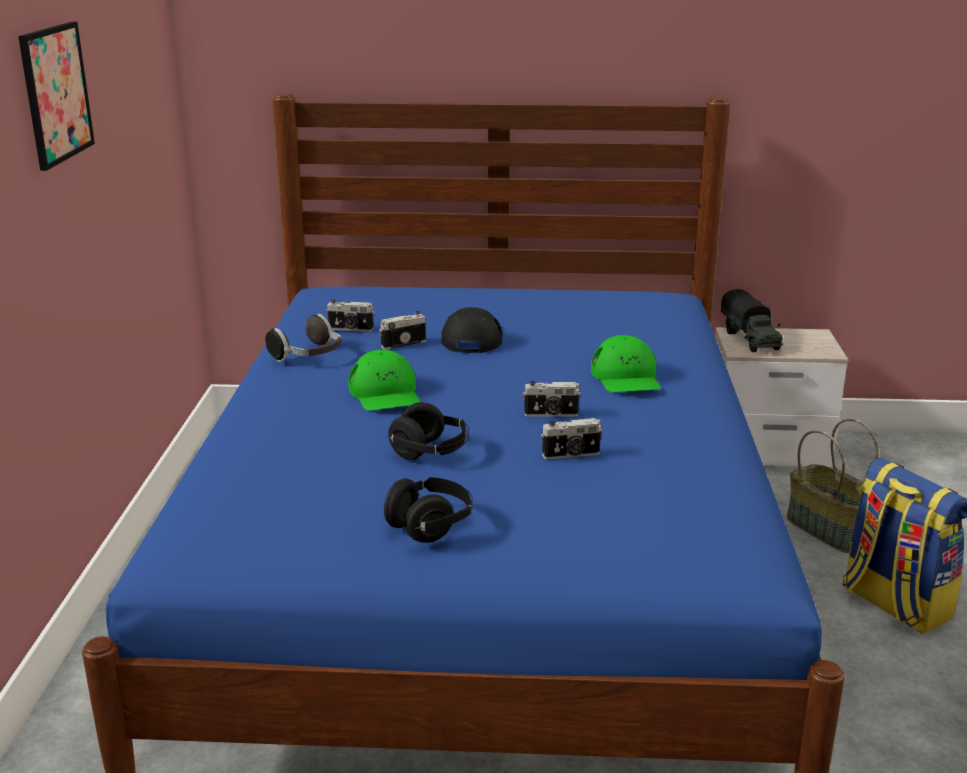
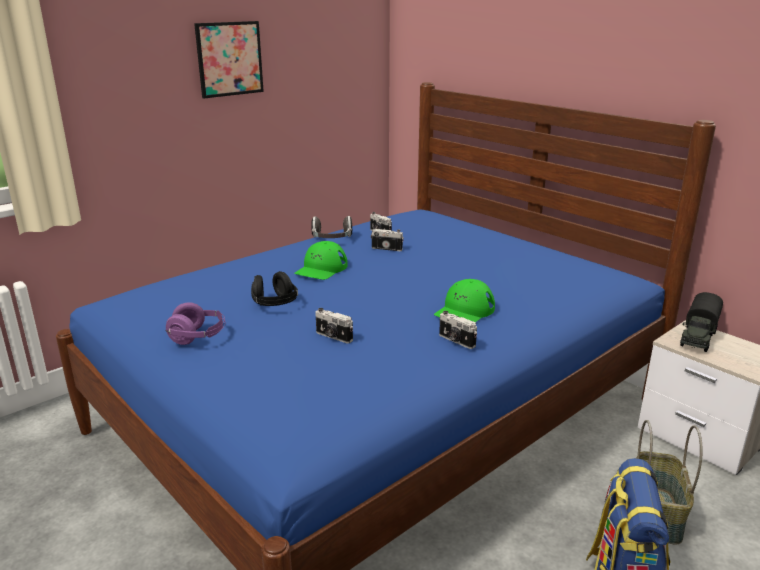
camera: 45 degrees right, 0 degrees up
(430, 526) = (198, 337): black headphones -> purple headphones
(473, 338) = (429, 258): black cap -> none
(551, 414) = (373, 312): camera -> camera (456, 341)

